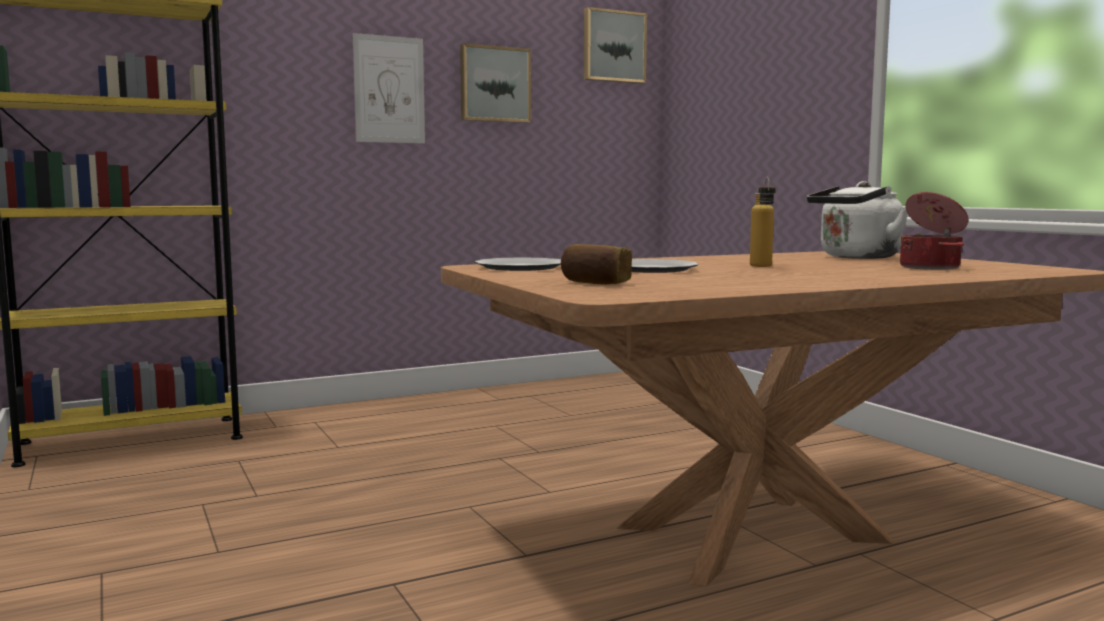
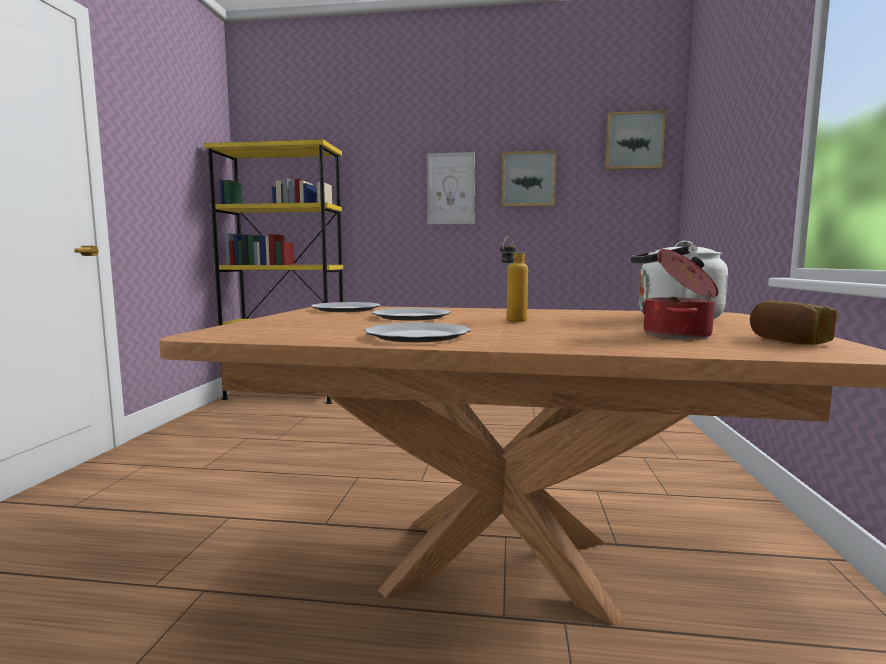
camera: 35 degrees right, 0 degrees up
(594, 283) = (292, 324): bread -> bread (787, 341)
(782, 282) = (416, 336): none -> plate

